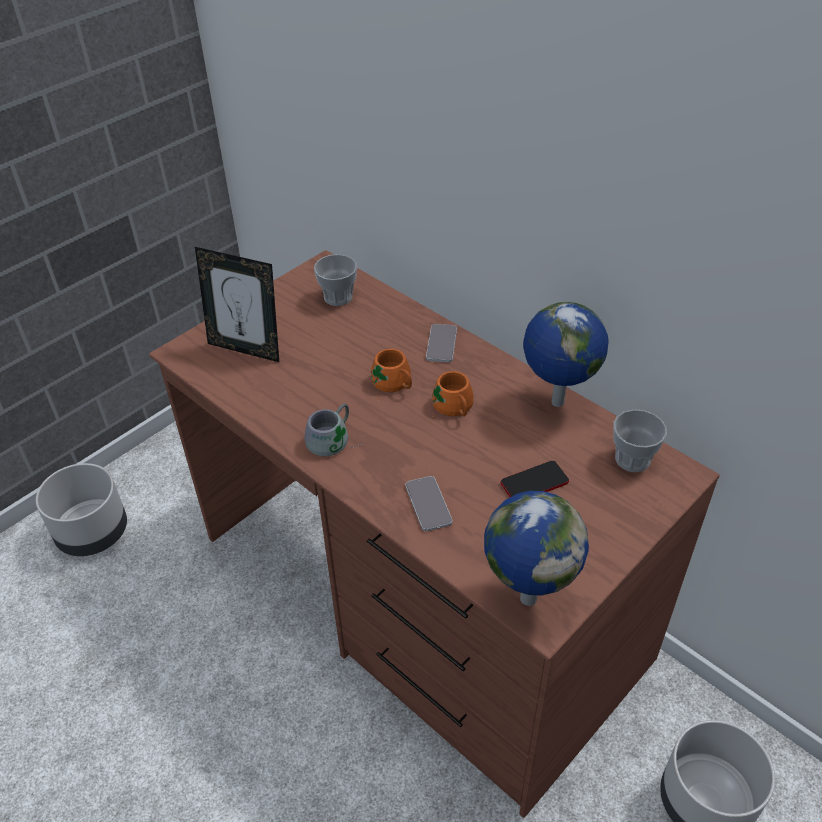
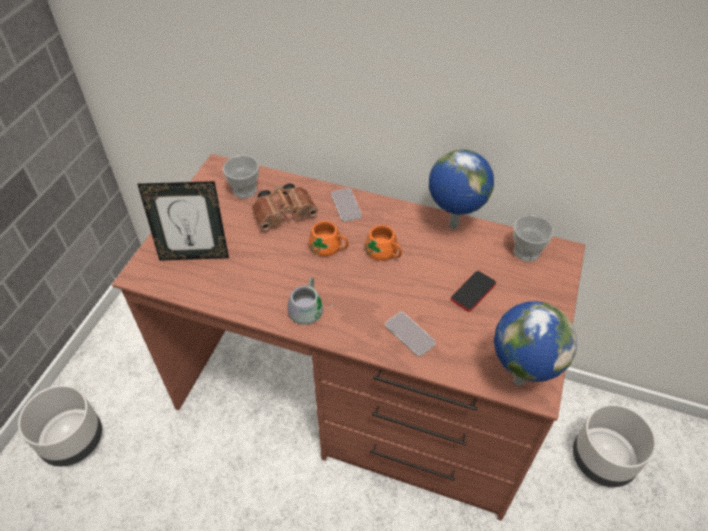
camera: 25 degrees left, 5 degrees up
(367, 334) = (286, 214): none -> brown binoculars

